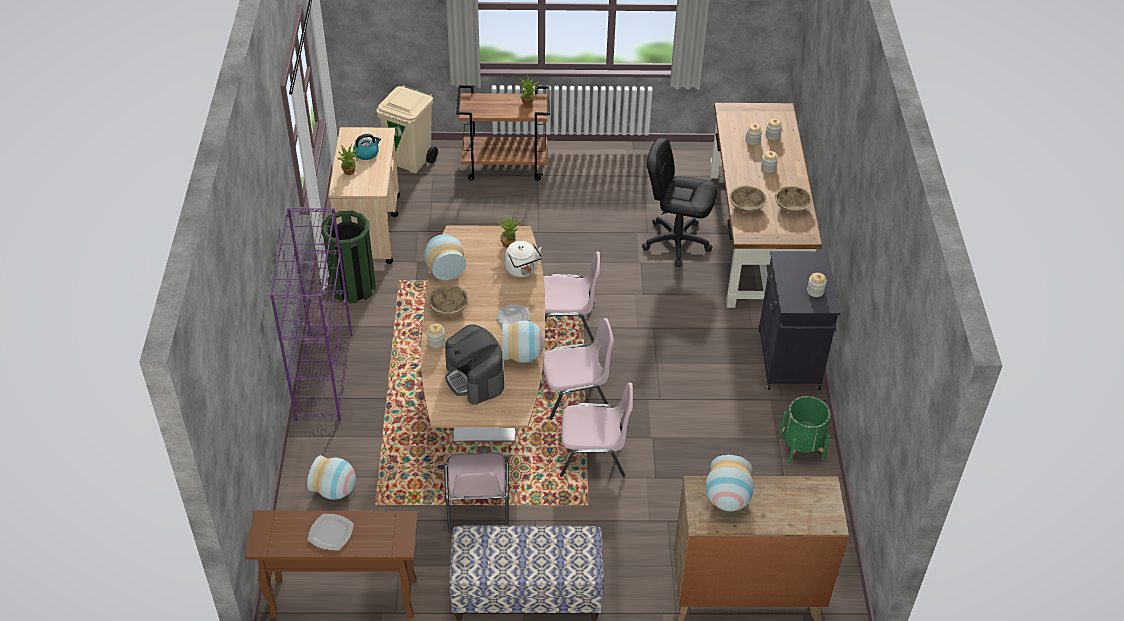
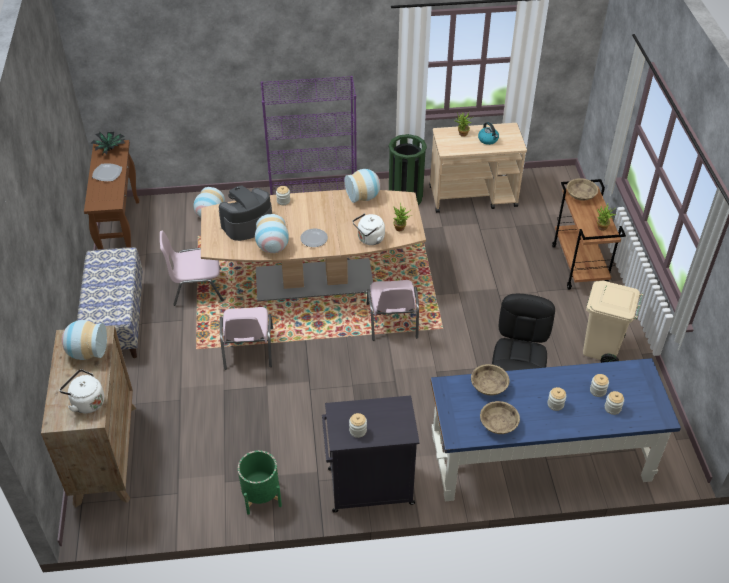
camera: 85 degrees right, 0 degrees up
(271, 532) = (110, 149): none -> potted plant
(410, 161) = (563, 208): beige trash can -> beige trash can (601, 349)
(449, 308) = (320, 203): beige bowl -> beige bowl (580, 196)
(575, 393) = (311, 333): pink chair -> none
(755, 237) = (539, 458): brown desk -> blue desk
(803, 495) = (86, 402): none -> white kettle

